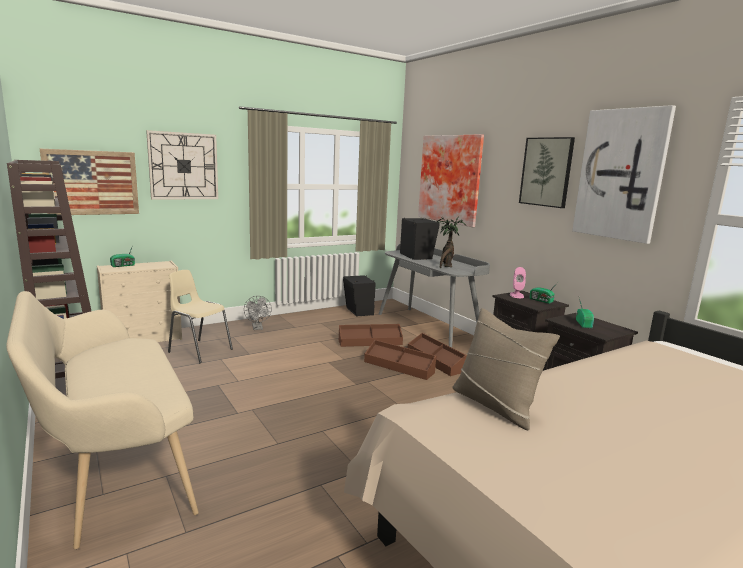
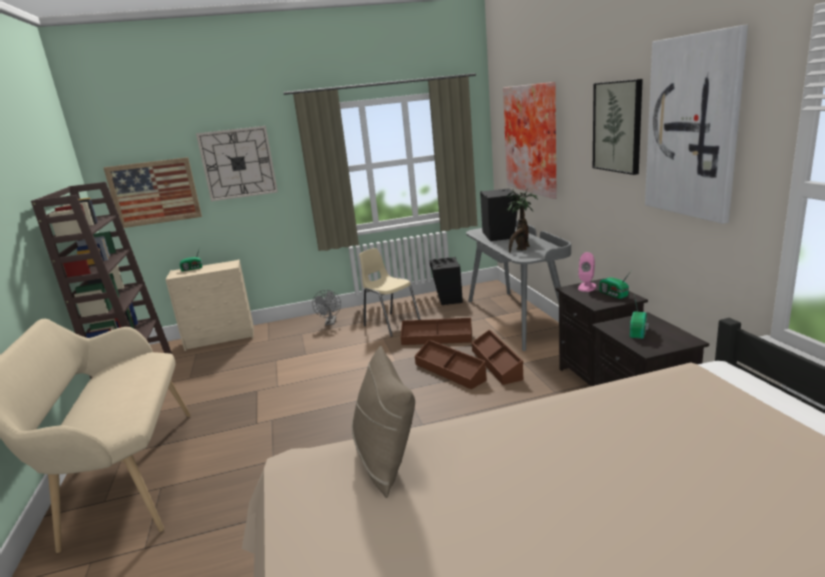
camera: 20 degrees right, 5 degrees up
(199, 350) = (261, 350): beige chair -> beige chair (391, 324)

